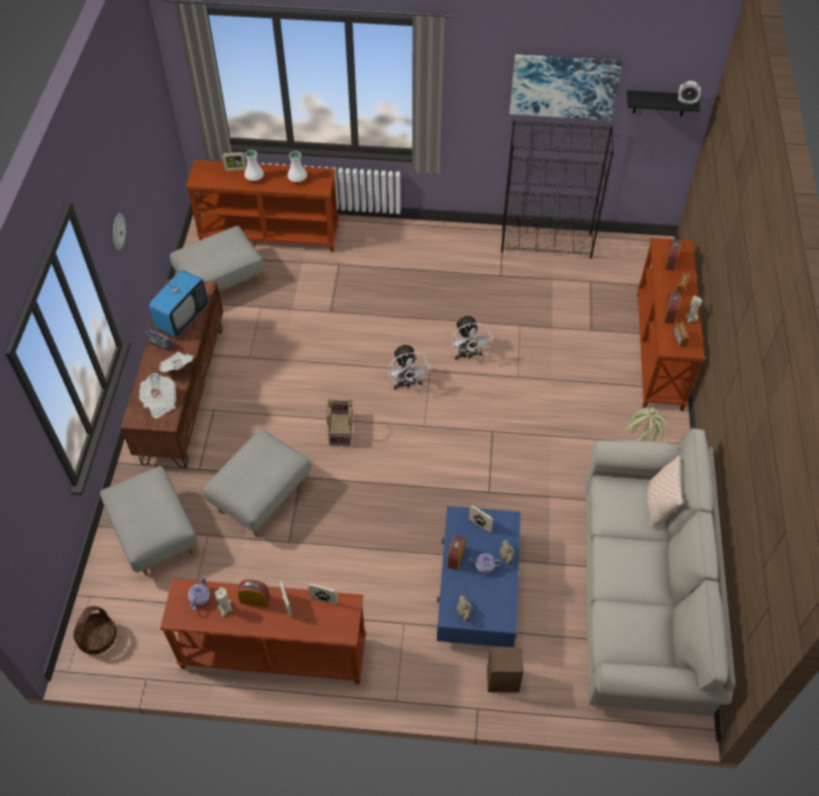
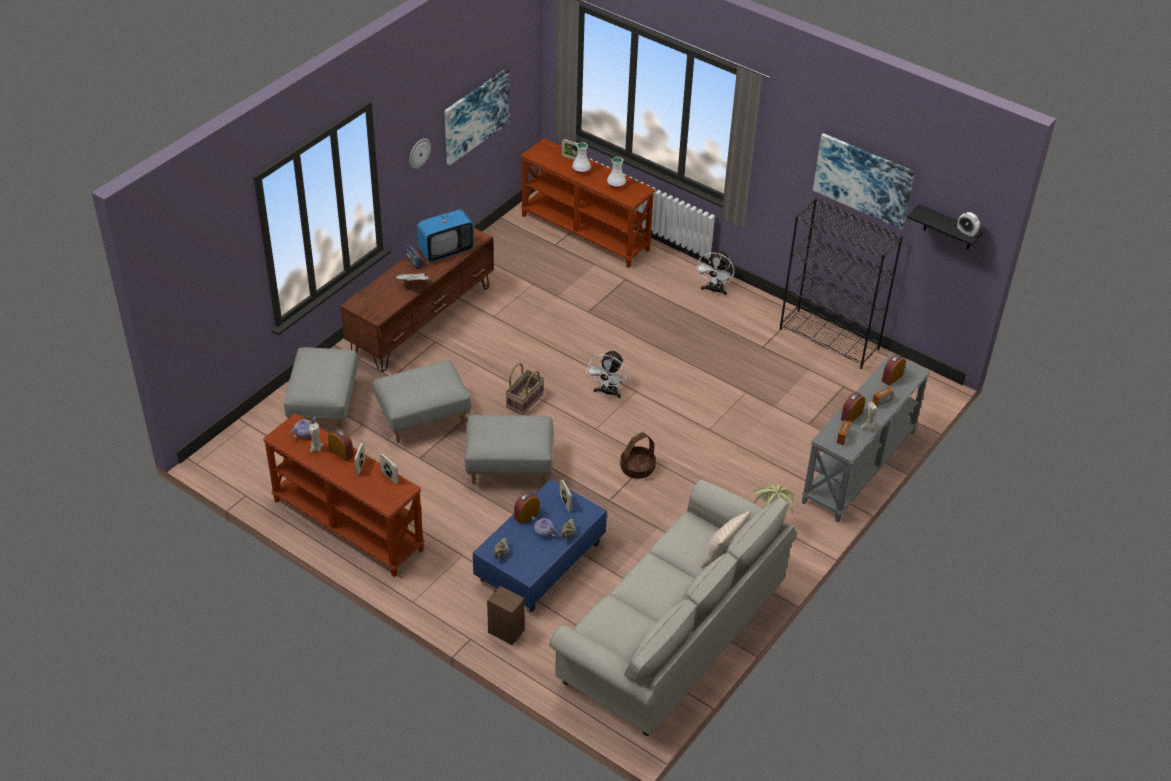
camera: 30 degrees right, 10 degrees down
(97, 638) = (232, 453): basket -> basket (637, 468)
(143, 166) = (476, 115): none -> picture
(159, 402) = (382, 301): newspaper -> none
(221, 282) = (516, 252): grey ottoman -> grey ottoman (510, 466)
(468, 355) = (679, 394): white fan -> white fan (714, 290)
(660, 350) = (860, 467): brown console table -> grey console table

